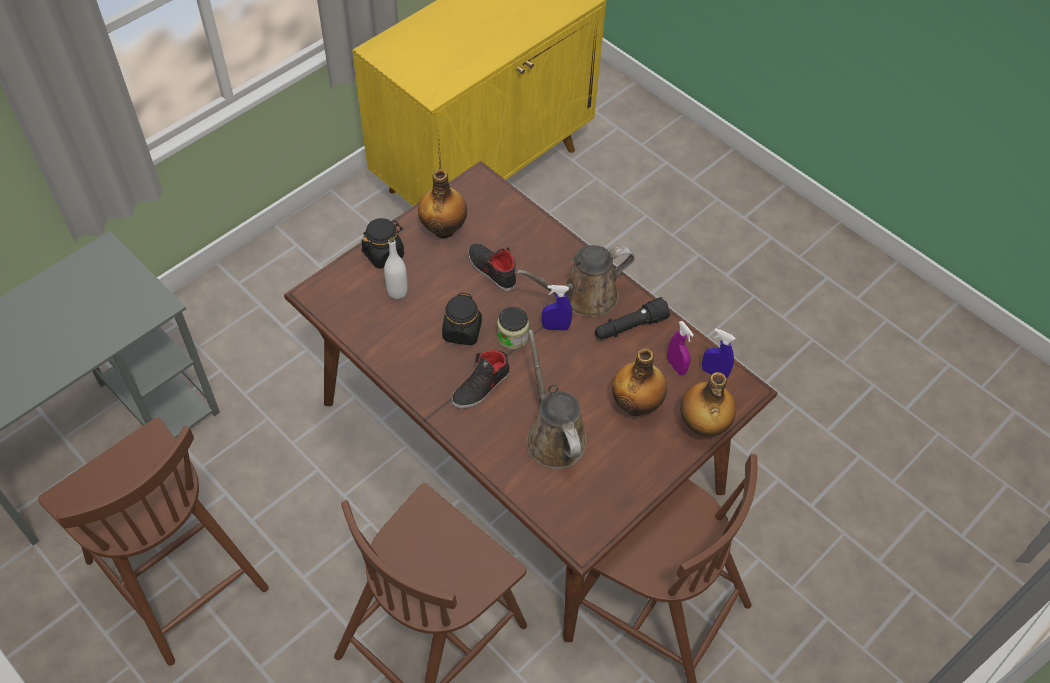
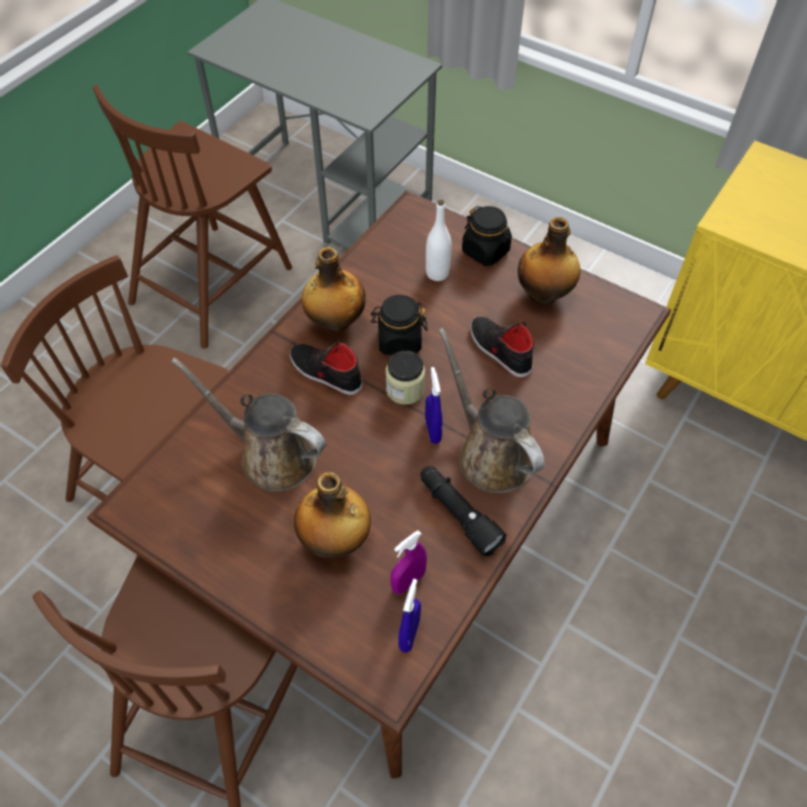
camera: 80 degrees right, 0 degrees up
(491, 270) = (499, 350): black shoe -> black shoe turned 75 degrees counterclockwise
(553, 436) = (271, 455): brown watering can -> brown watering can turned 120 degrees counterclockwise
(702, 425) = (317, 628): bottle -> bottle (335, 321)

